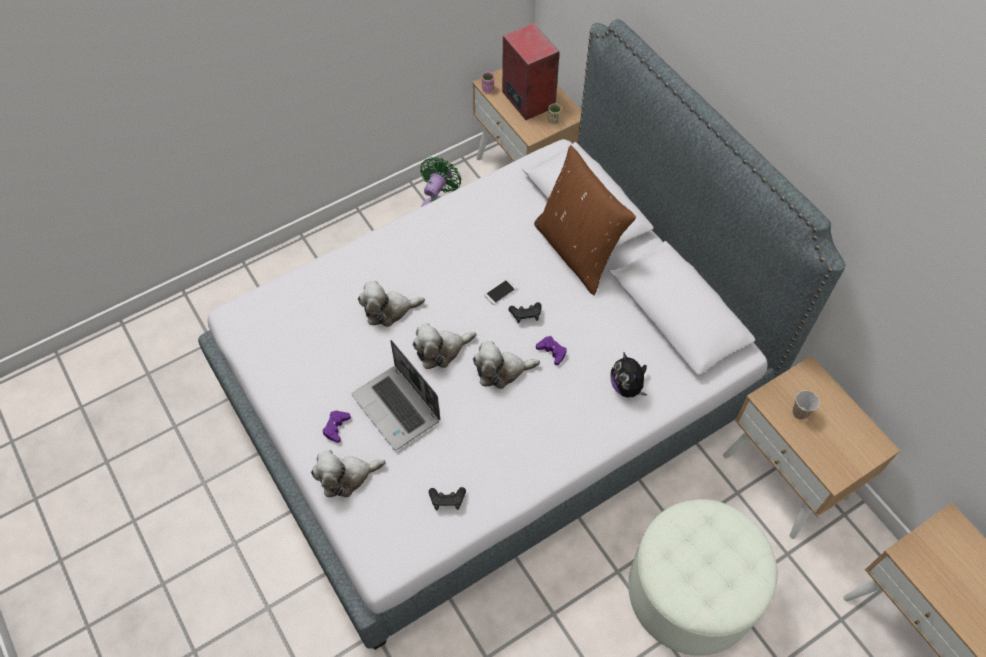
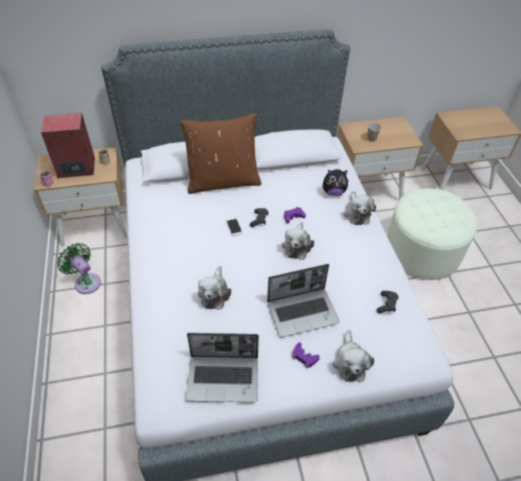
camera: 70 degrees left, 10 degrees down
(283, 358) = (224, 378): none -> laptop
(441, 350) = (265, 272): plush toy -> plush toy (356, 213)

